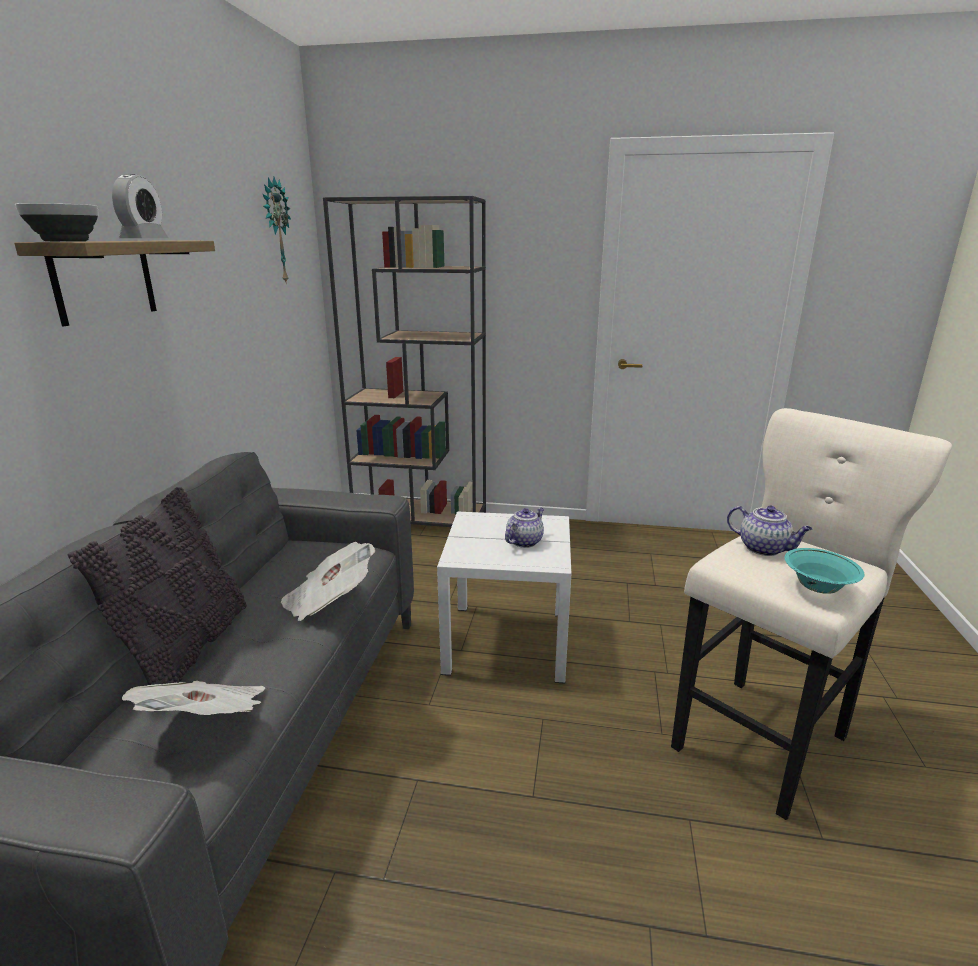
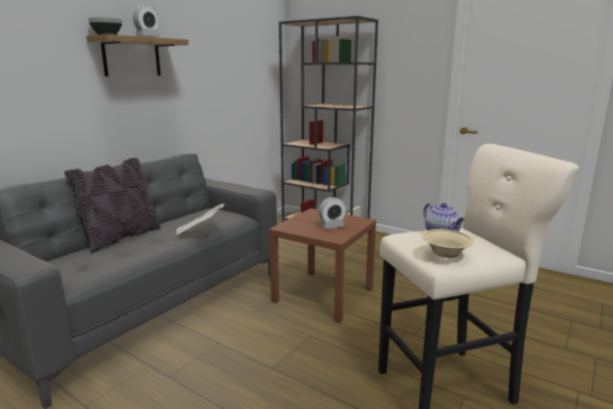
camera: 25 degrees right, 5 degrees down
(208, 722) = (101, 262): newspaper -> none
(276, 231) = (251, 41): wall clock -> none
(508, 640) = (324, 295): white side table -> brown side table
(524, 541) = (332, 226): teapot -> alarm clock
(817, 588) = (445, 256): turquoise bowl -> beige bowl

